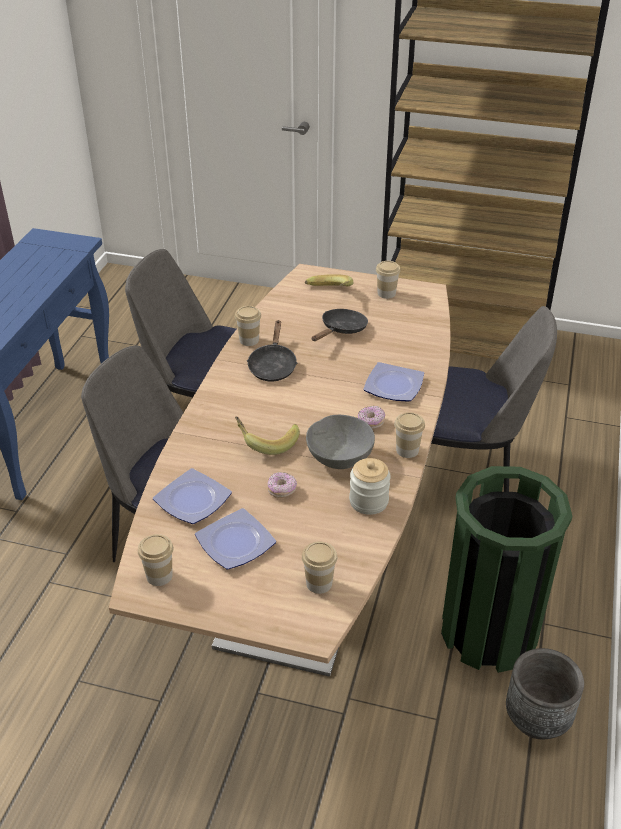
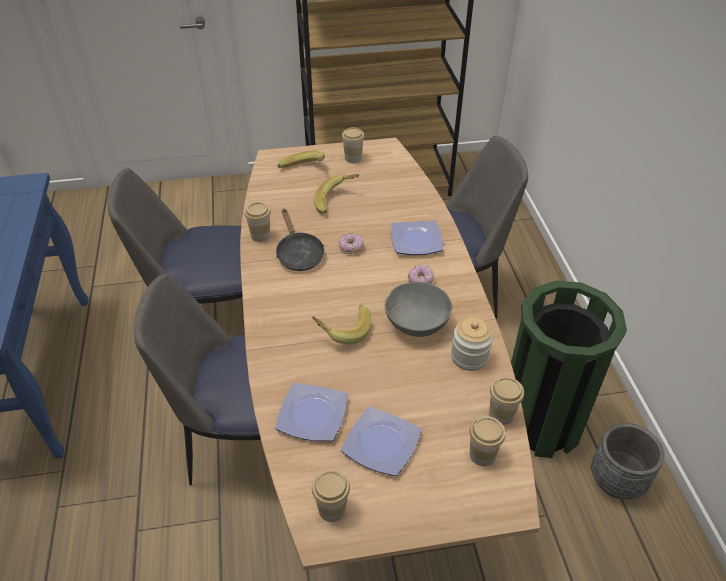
camera: 25 degrees left, 5 degrees up
(282, 490) = (387, 373): donut -> donut (351, 248)
(341, 330) = (337, 202): black frying pan -> banana
(407, 450) = (468, 297): cup -> cup (501, 414)

